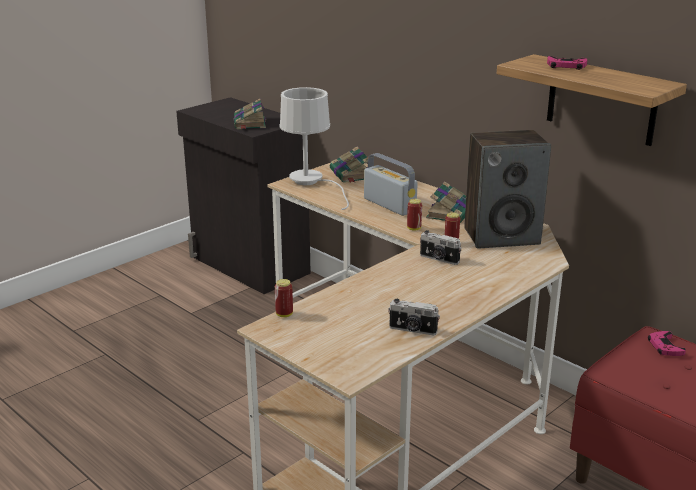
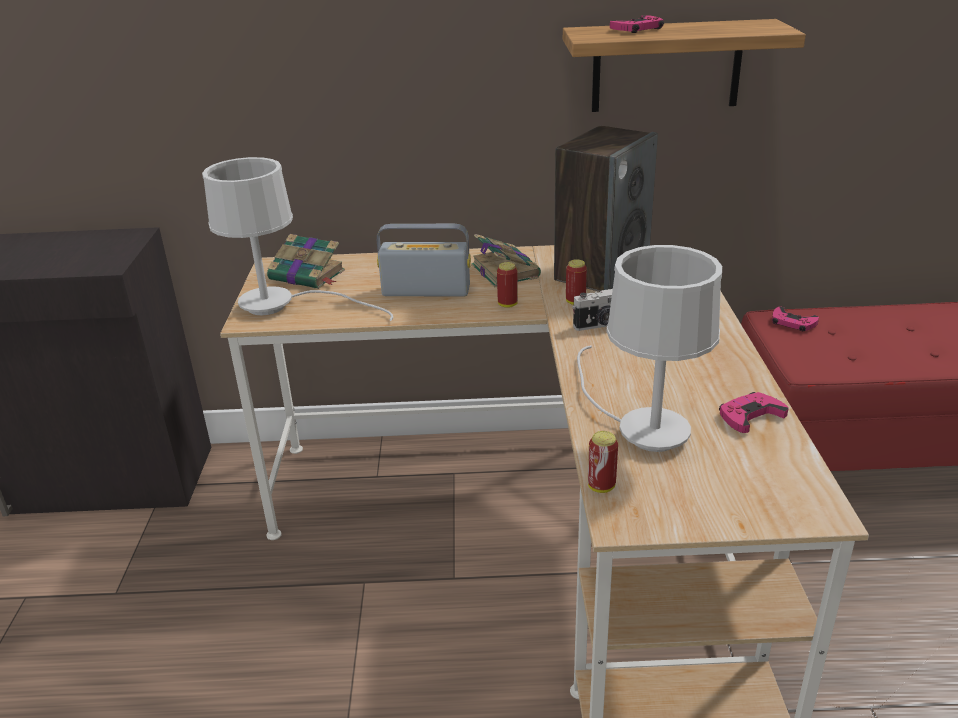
camera: 45 degrees left, 5 degrees up
(249, 123) = (78, 258): book -> none
(351, 305) = (640, 427): none -> white table lamp
(412, 330) = (750, 416): camera -> pink game controller

